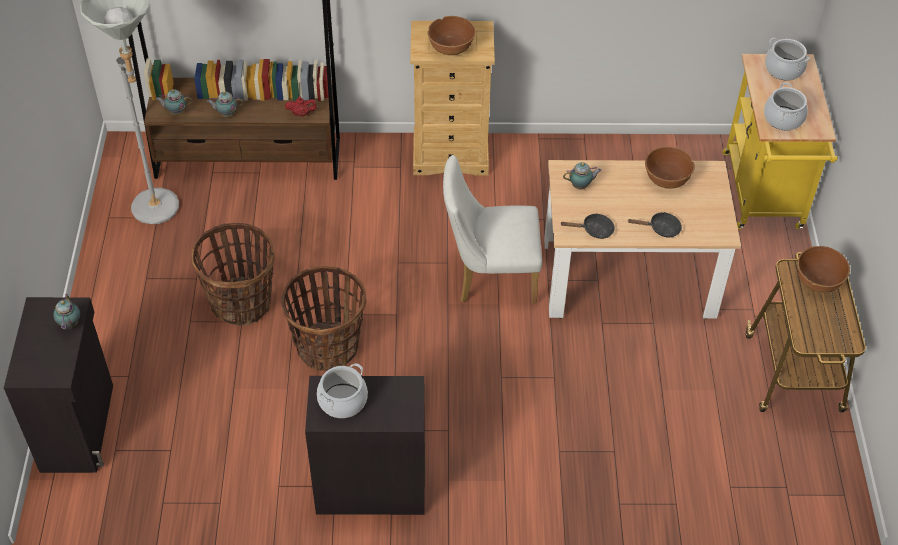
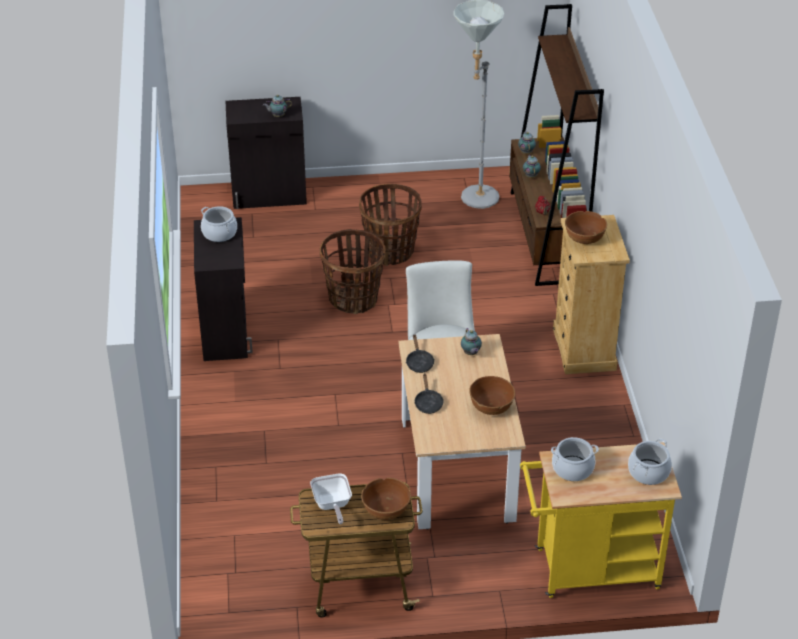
camera: 85 degrees right, 10 degrees down
(815, 325) = (332, 505): none -> frying pan

